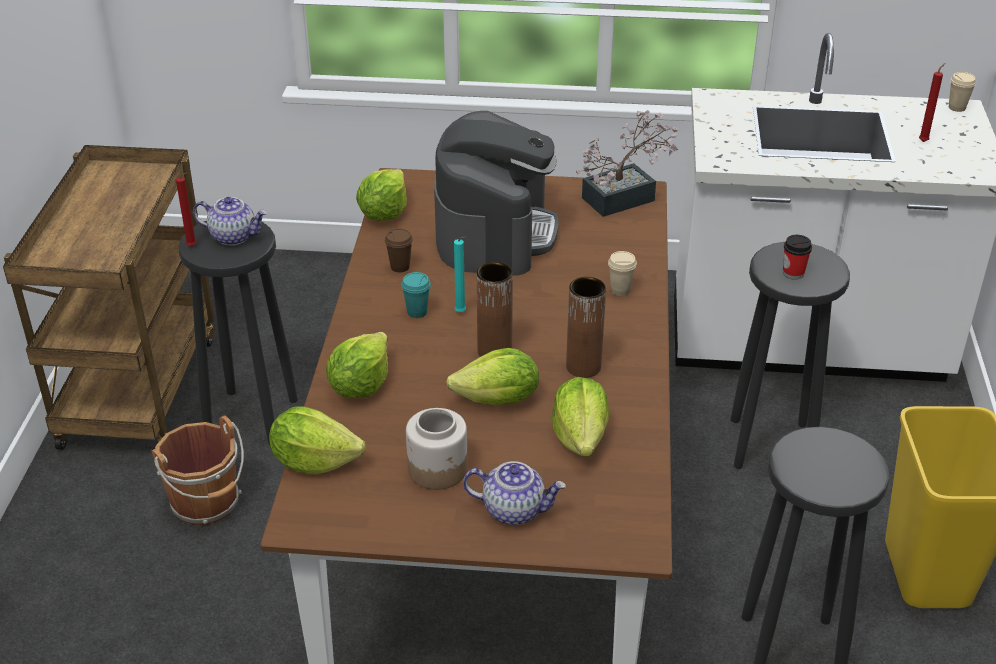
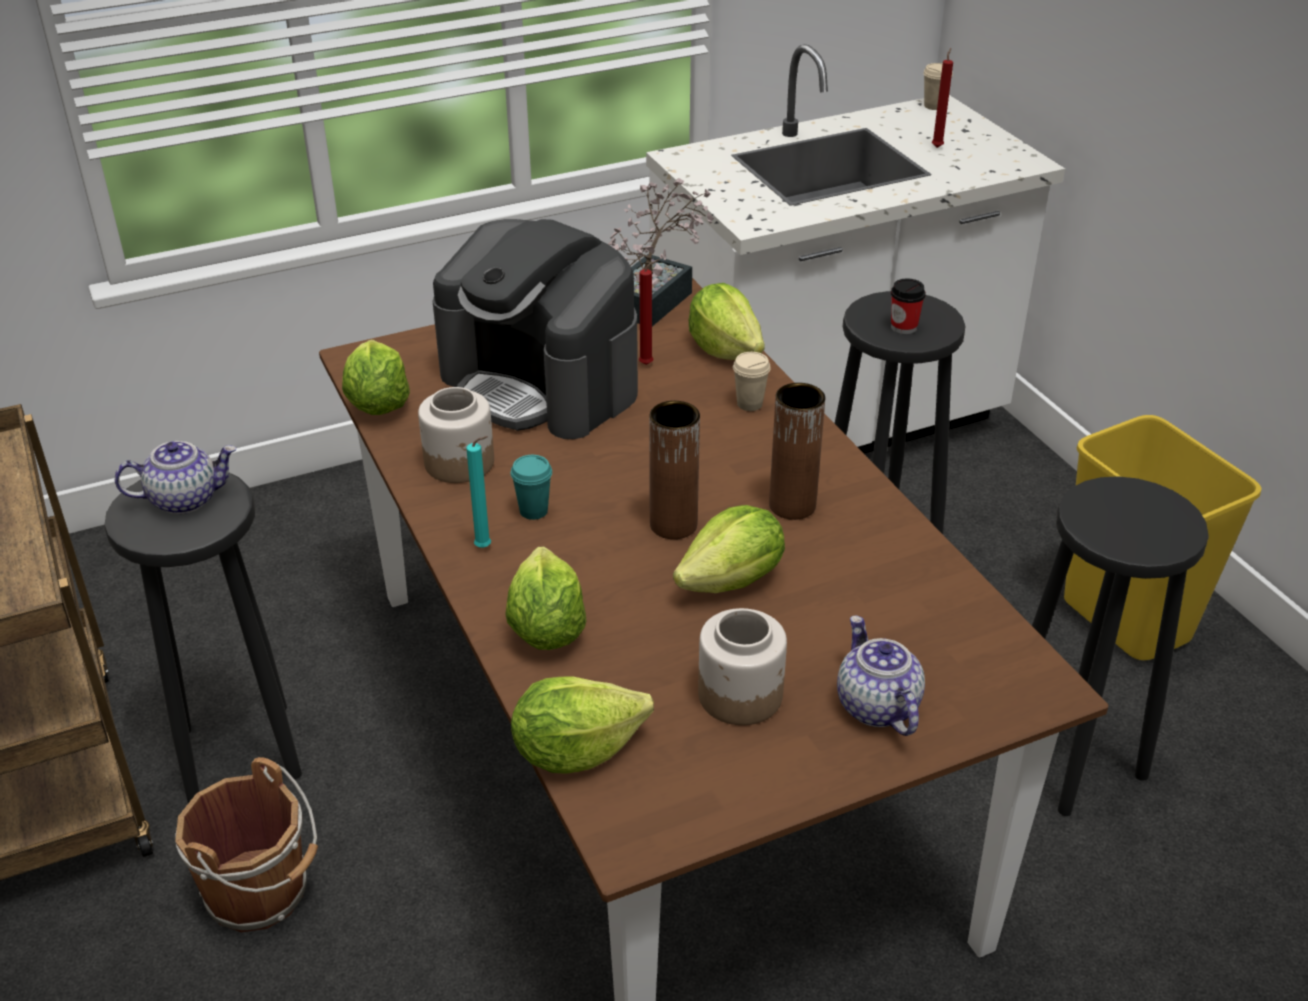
camera: 30 degrees left, 0 degrees up
(193, 247) = (135, 532): red candle -> red candle (648, 364)
(400, 267) = (460, 463): brown cup -> jar
(461, 313) = (590, 493): turquoise candle -> turquoise candle (485, 548)
(495, 232) = (541, 384): coffee machine -> coffee machine turned 150 degrees clockwise
(514, 509) = (875, 706): teapot -> teapot turned 90 degrees counterclockwise
(580, 437) = (866, 588): lettuce -> lettuce (725, 349)

